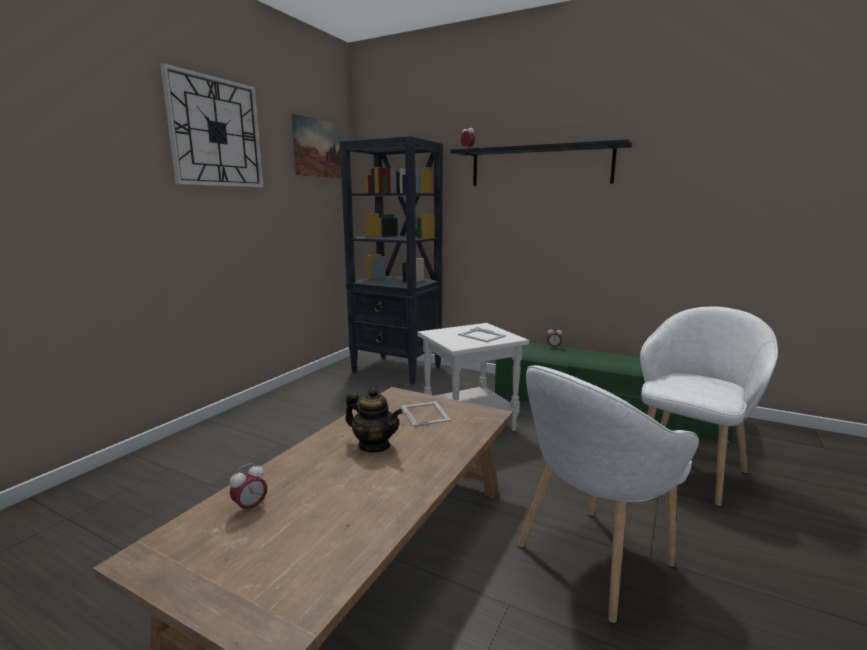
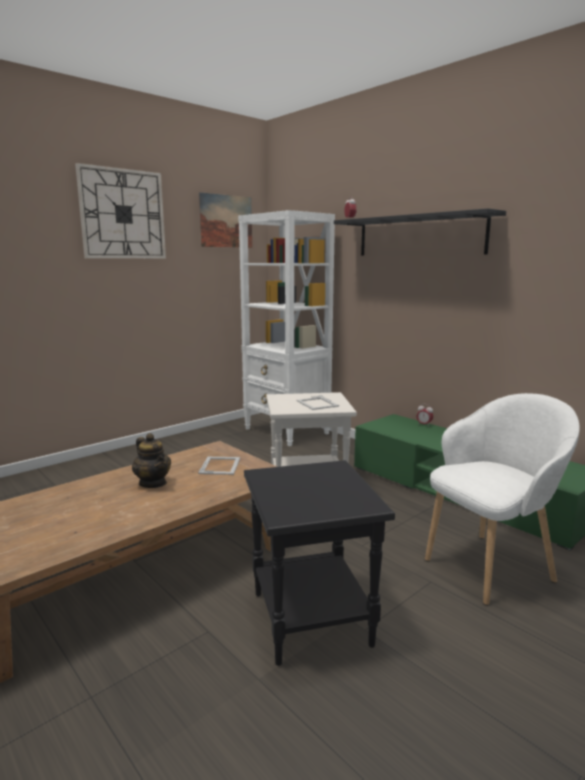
camera: 20 degrees right, 0 degrees up
(250, 508) = (29, 509): alarm clock -> none
(397, 370) = (287, 431): black bookcase -> white bookcase
(592, 560) = (308, 618): white armchair -> black side table

